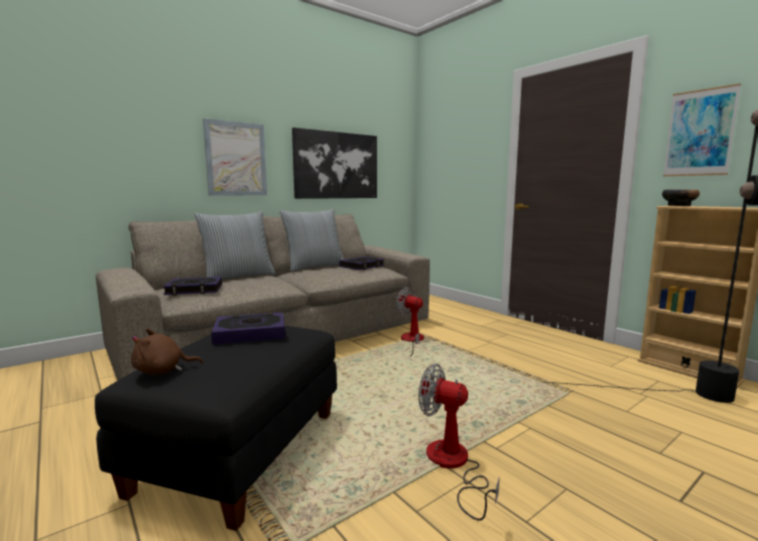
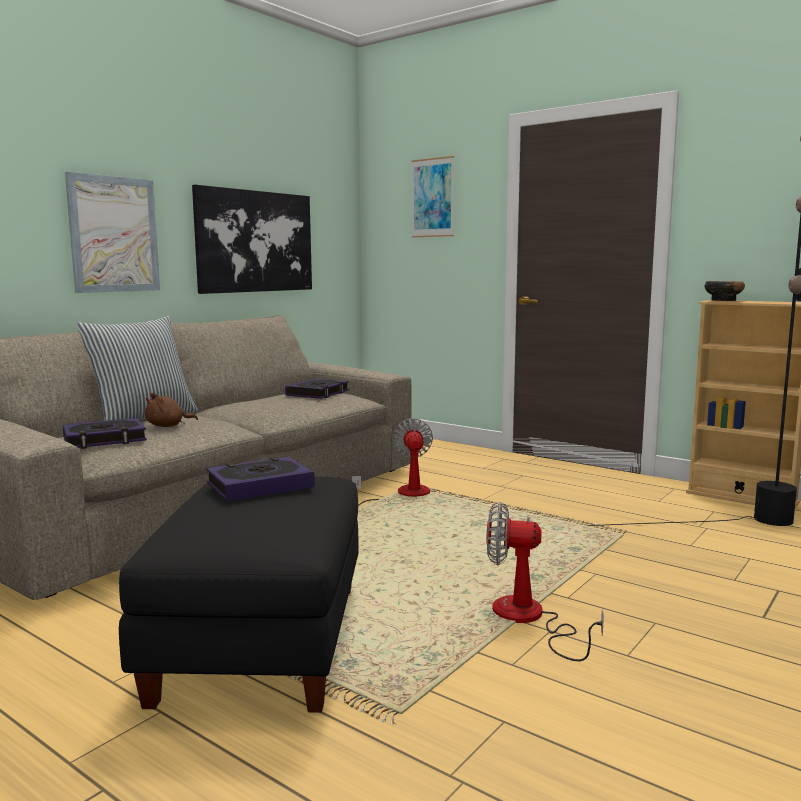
camera: 15 degrees left, 0 degrees up
(162, 371) = (197, 534): brown plush toy -> brown plush toy (168, 426)
(314, 267) = (245, 398): pillow -> none
(412, 341) = (404, 495): fan -> fan turned 60 degrees clockwise
(699, 133) = (740, 213): picture -> picture (432, 198)

